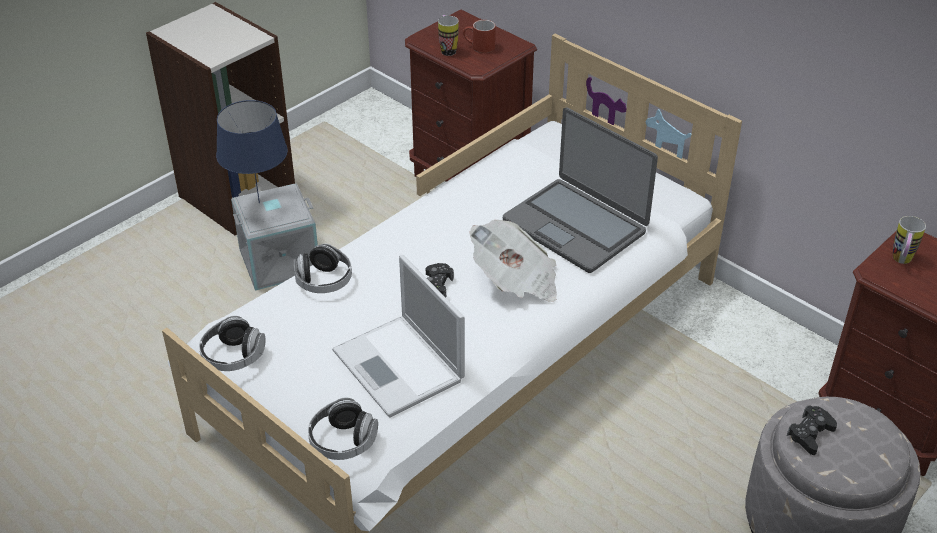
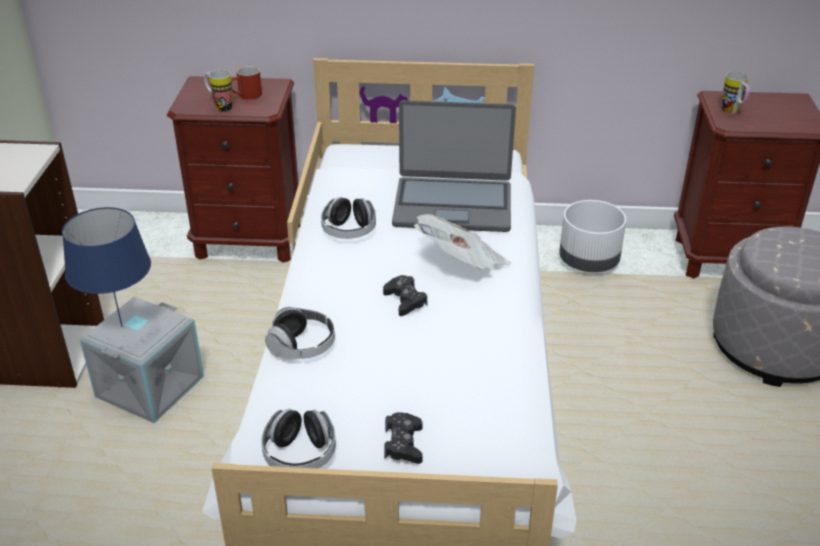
camera: 40 degrees left, 5 degrees down
(343, 441) = (495, 462): headphones -> headphones (349, 231)
(400, 367) = (461, 375): laptop -> none
(738, 348) = (588, 261): none -> white planter
(810, 434) = (781, 260): black game controller -> black game controller (403, 444)

